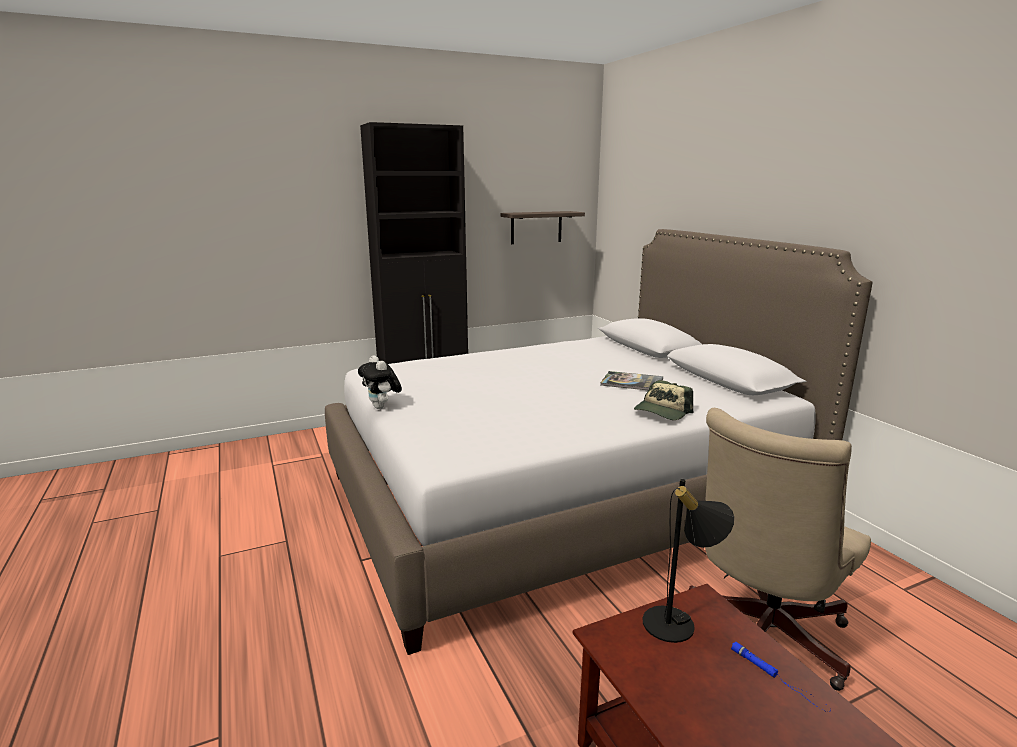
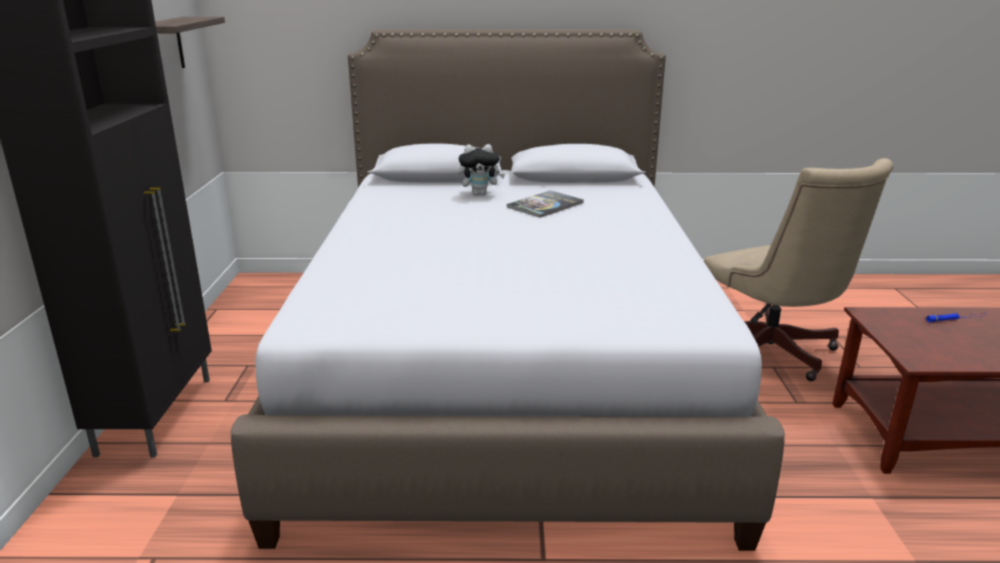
camera: 65 degrees left, 5 degrees up
(382, 407) = (496, 335): plush toy -> plush toy (480, 194)
(662, 412) = (638, 213): cap -> none
(678, 624) = (899, 330): black table lamp -> none

